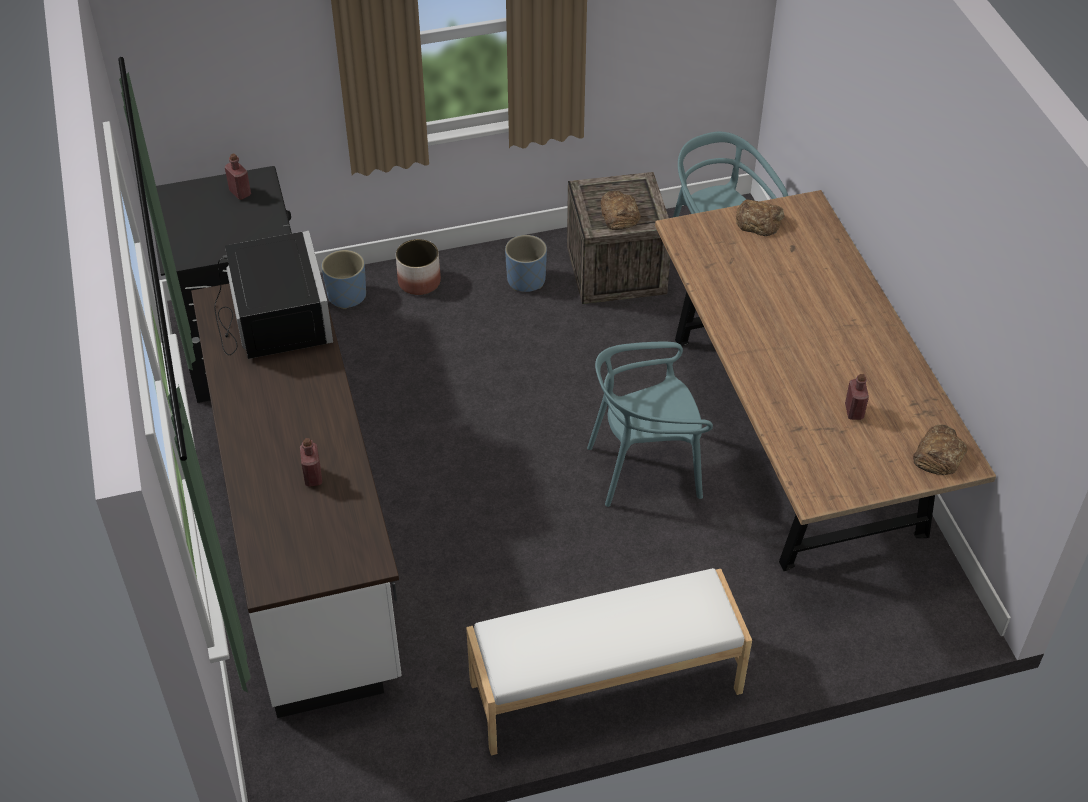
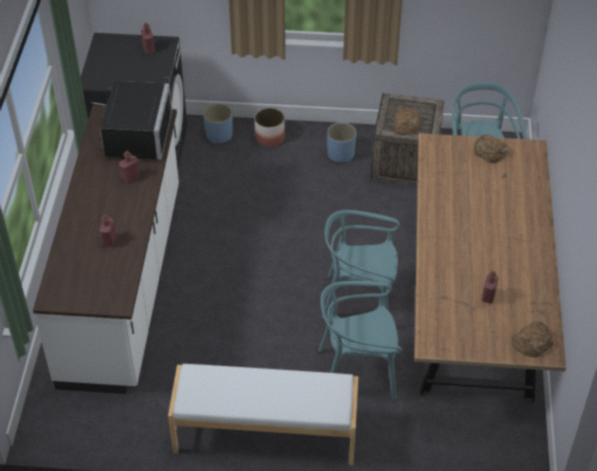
camera: 20 degrees right, 0 degrees up
(299, 378) = (130, 177): none -> red bottle
(687, 564) = (358, 371): none -> turquoise chair

